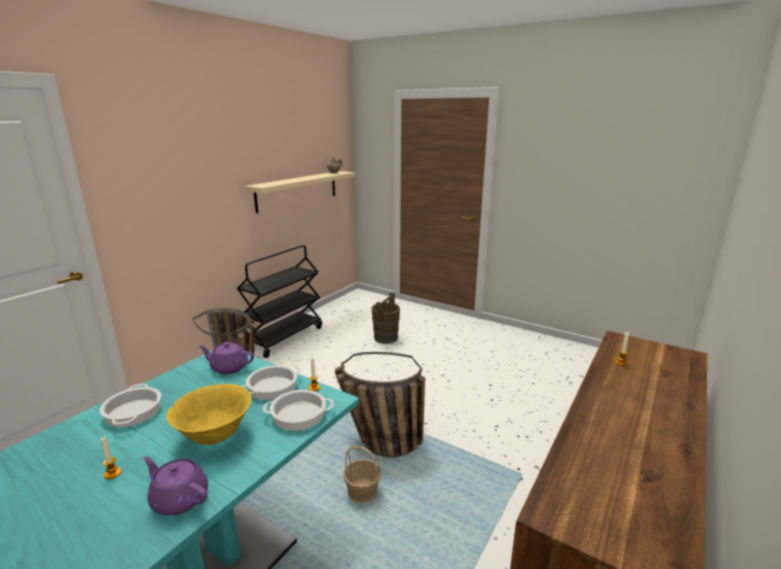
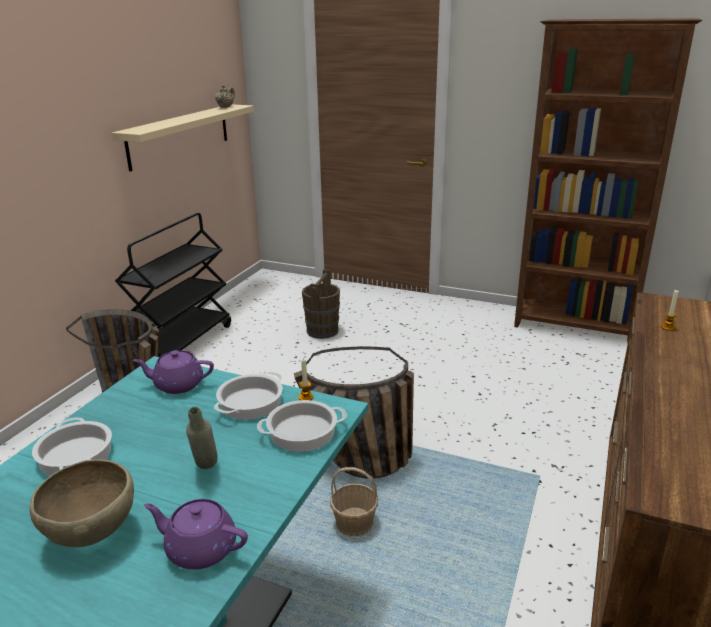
camera: 10 degrees left, 5 degrees up
(112, 473) = (92, 533): candle -> brown bowl
(215, 436) = (206, 471): yellow bowl -> grey bottle
(584, 354) = (574, 327): none -> brown bookcase

